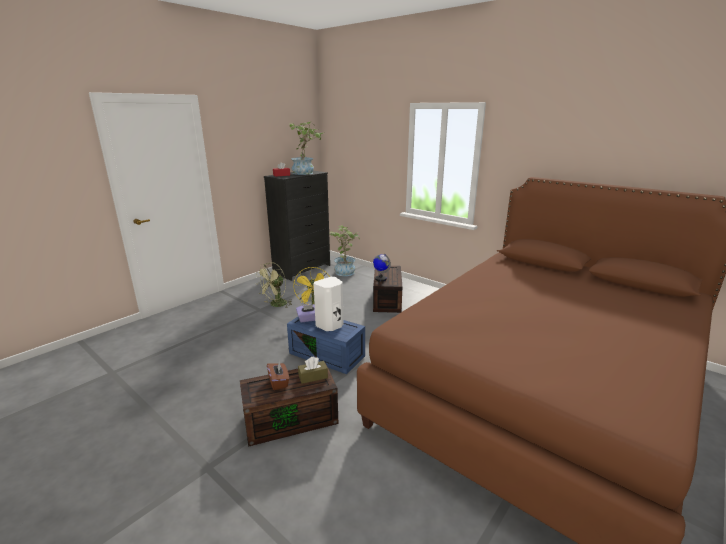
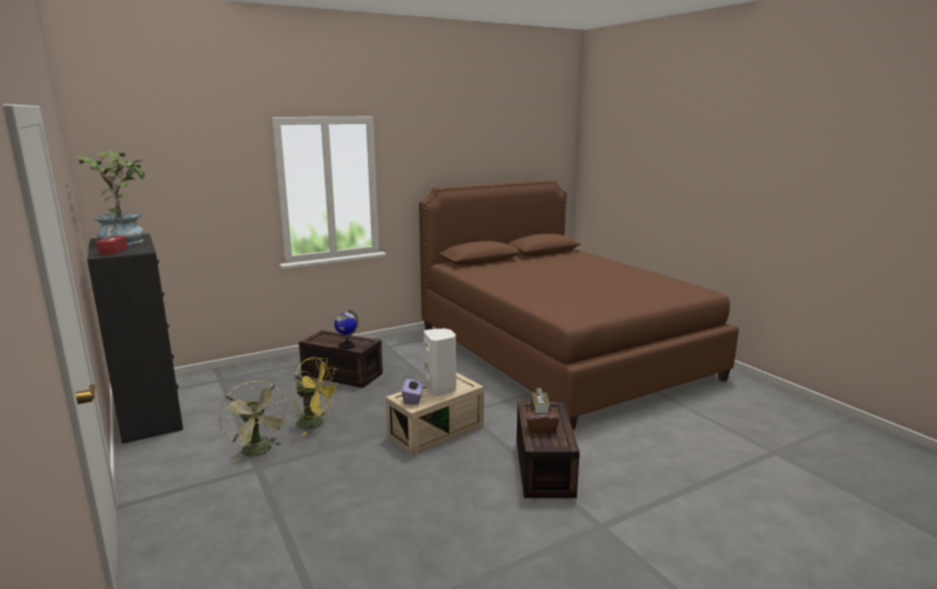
camera: 70 degrees left, 5 degrees down
(328, 354) = (436, 430): blue storage box -> beige storage box
(345, 271) = (215, 384): potted plant -> none

